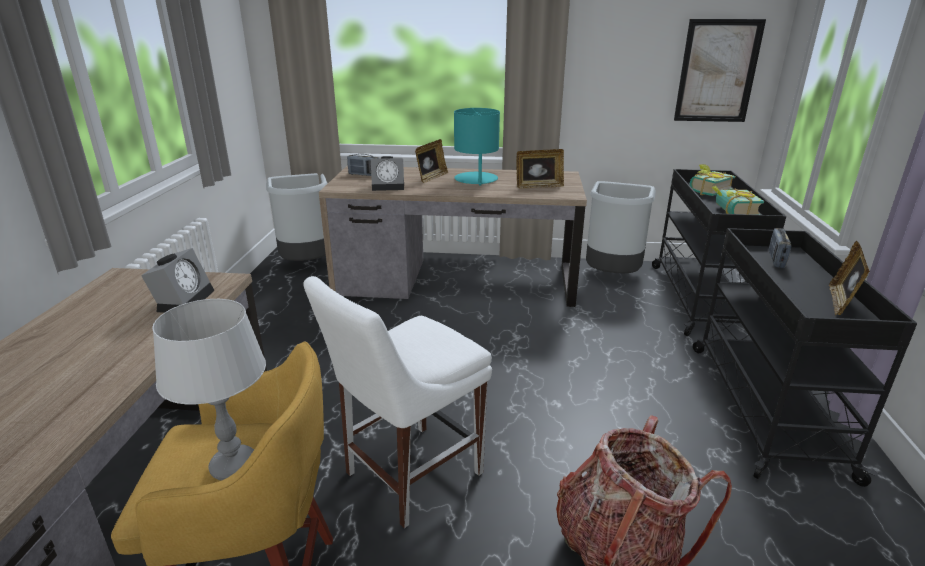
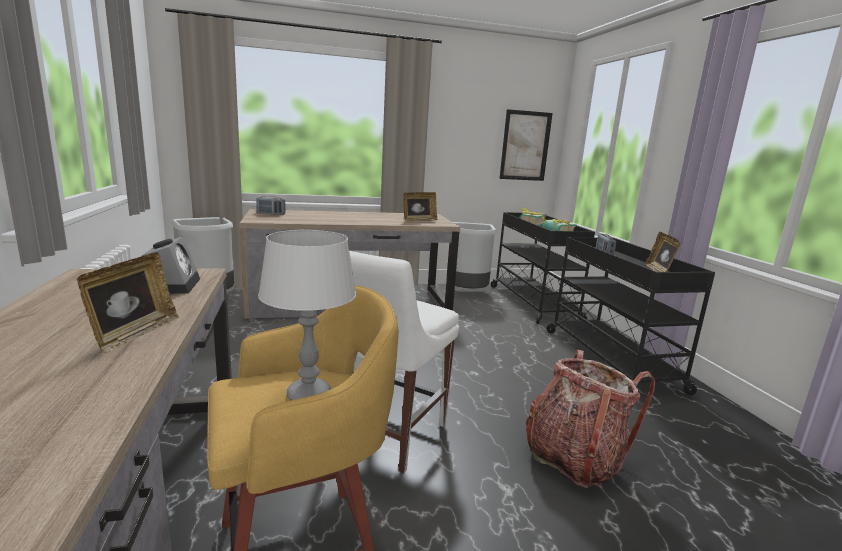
camera: 20 degrees left, 10 degrees down
(389, 186) = (300, 220): alarm clock -> none
(431, 178) = (330, 216): picture frame -> picture frame (134, 334)
(476, 179) = (367, 217): turquoise table lamp -> none

